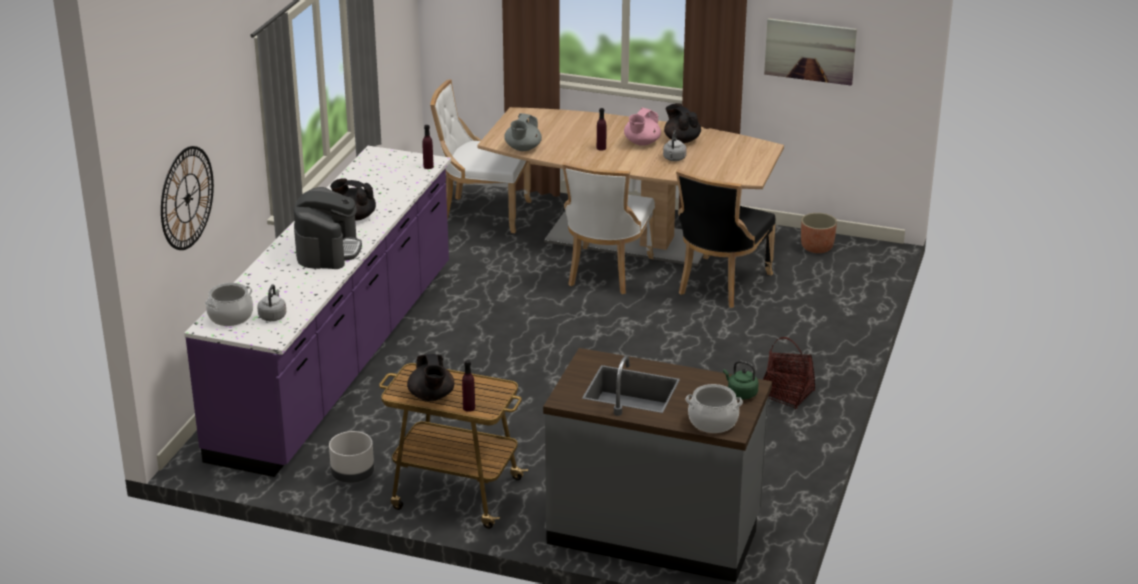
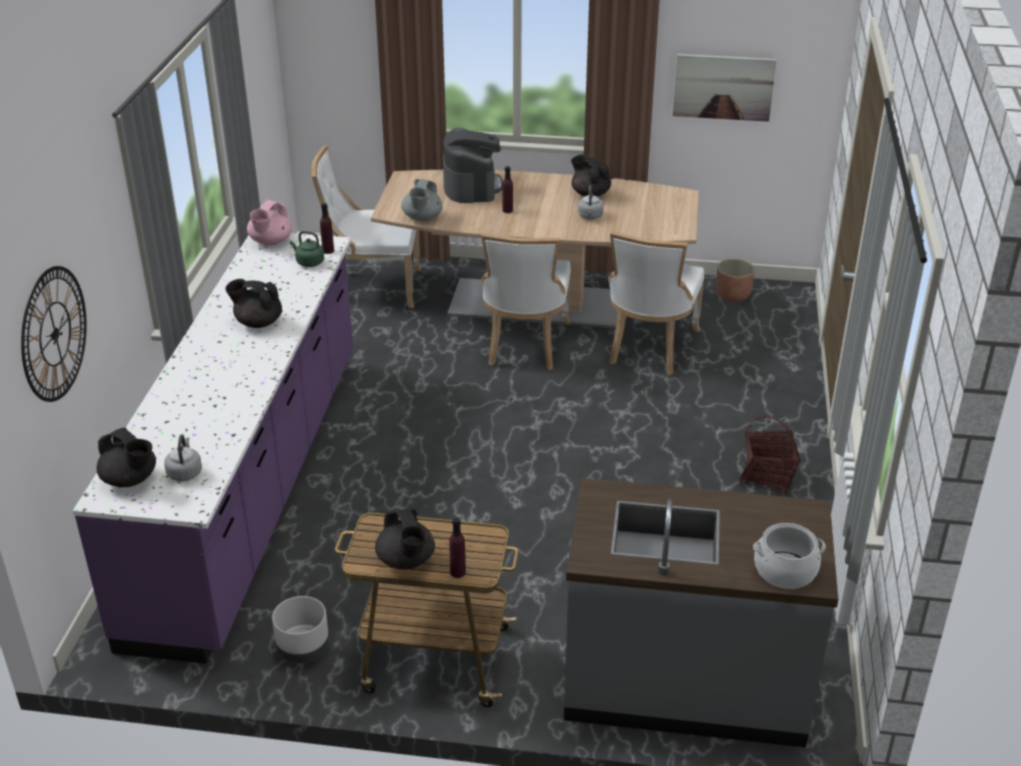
camera: 10 degrees left, 5 degrees up
(230, 317) = (130, 479): cooking pot -> black teapot
(328, 250) = (235, 371): coffee machine -> coffee machine (471, 186)
(641, 143) = (549, 200): pink teapot -> pink teapot (270, 242)
(720, 285) = (649, 348): black chair -> white chair
(740, 393) = (801, 523): green kettle -> green kettle (308, 262)

